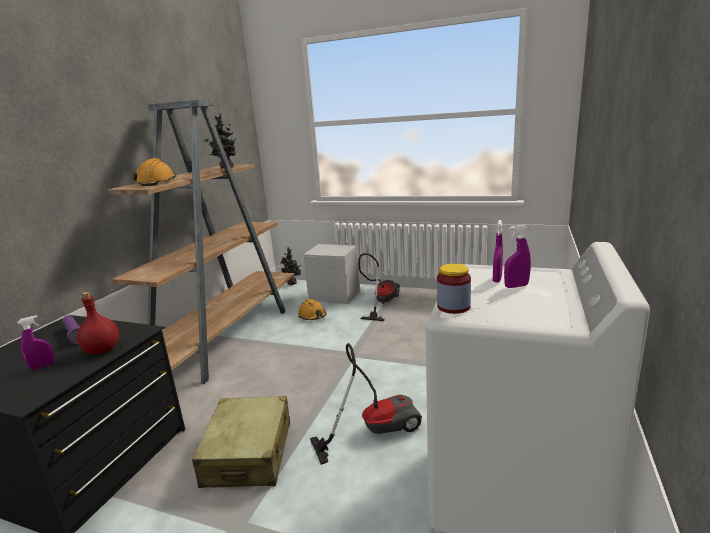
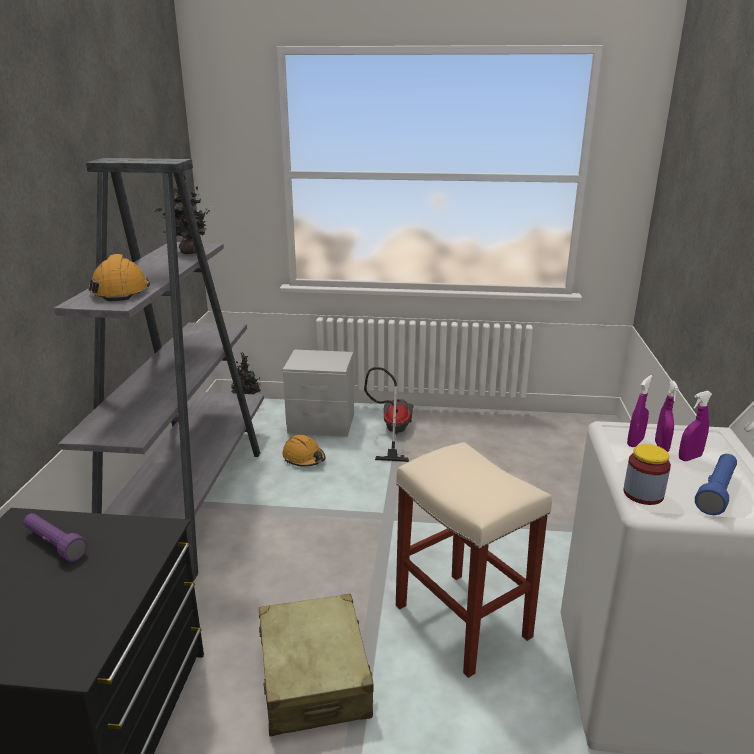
camera: 15 degrees left, 5 degrees up
(42, 366) = (48, 605): purple spray bottle -> purple spray bottle (635, 442)
(102, 350) = (124, 569): red bottle -> none
(225, 338) = (187, 502): brown bookcase -> grey bookcase
(374, 428) = (464, 622): vacuum cleaner -> beige stool
(520, 308) = (716, 492): none -> blue flashlight

